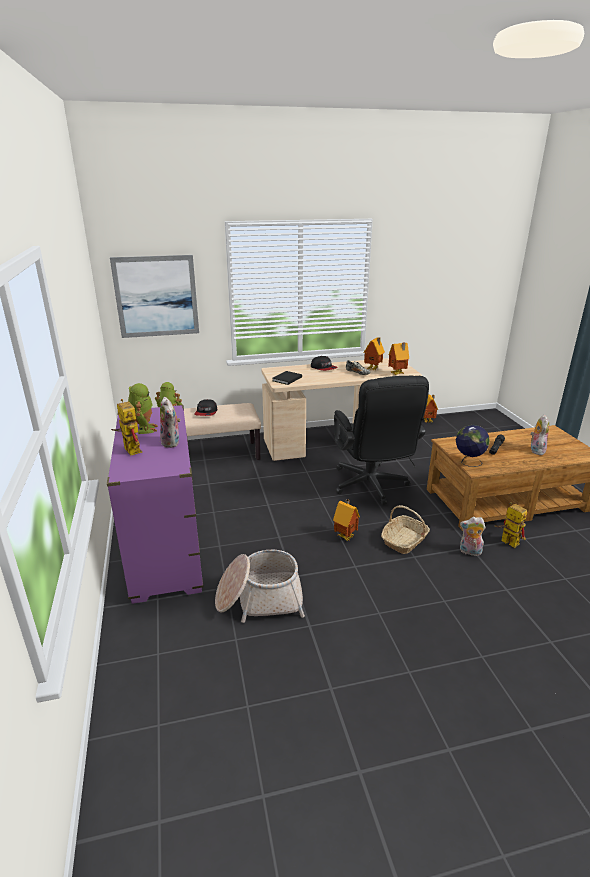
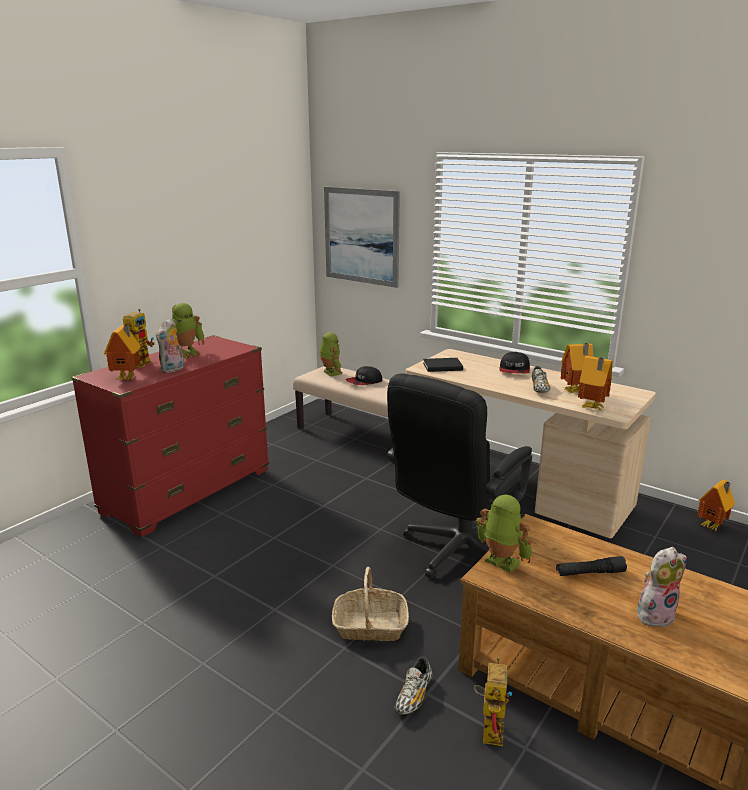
camera: 50 degrees right, 5 degrees down
(165, 549) = (188, 491): purple dresser -> red dresser
(259, 598) = (160, 572): basket -> none
(345, 536) = (326, 578): toy house -> toy house (128, 378)
(468, 462) = (500, 563): globe -> toy robot
(469, 552) = (414, 696): plush toy -> shoe

